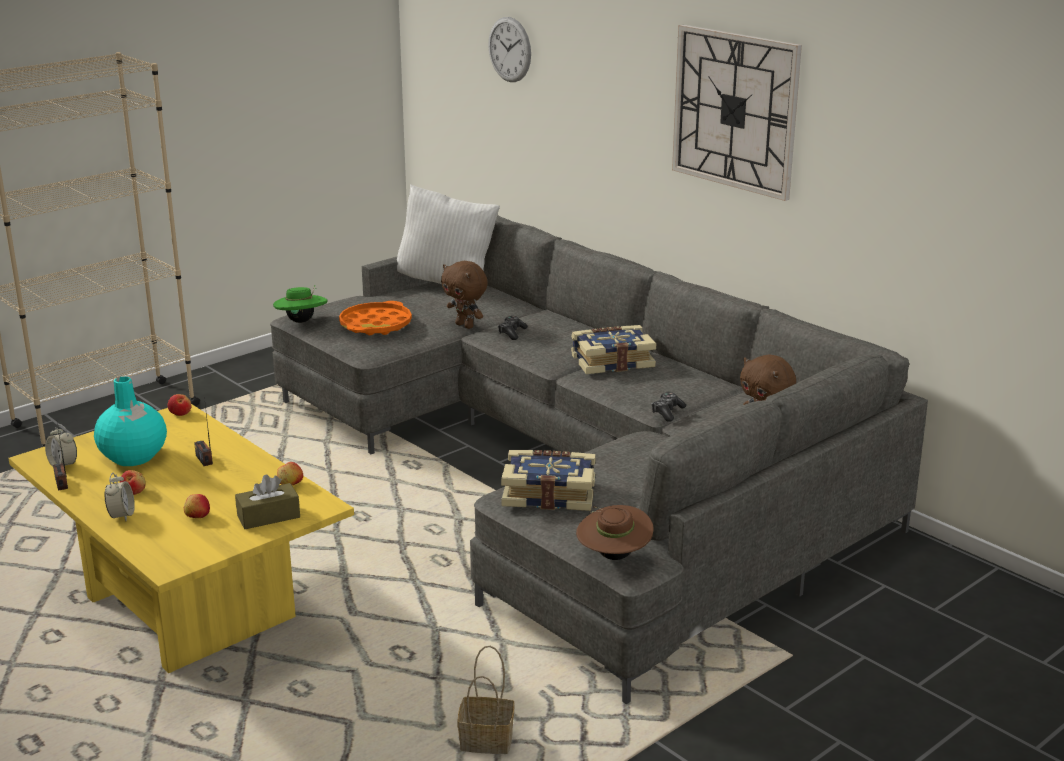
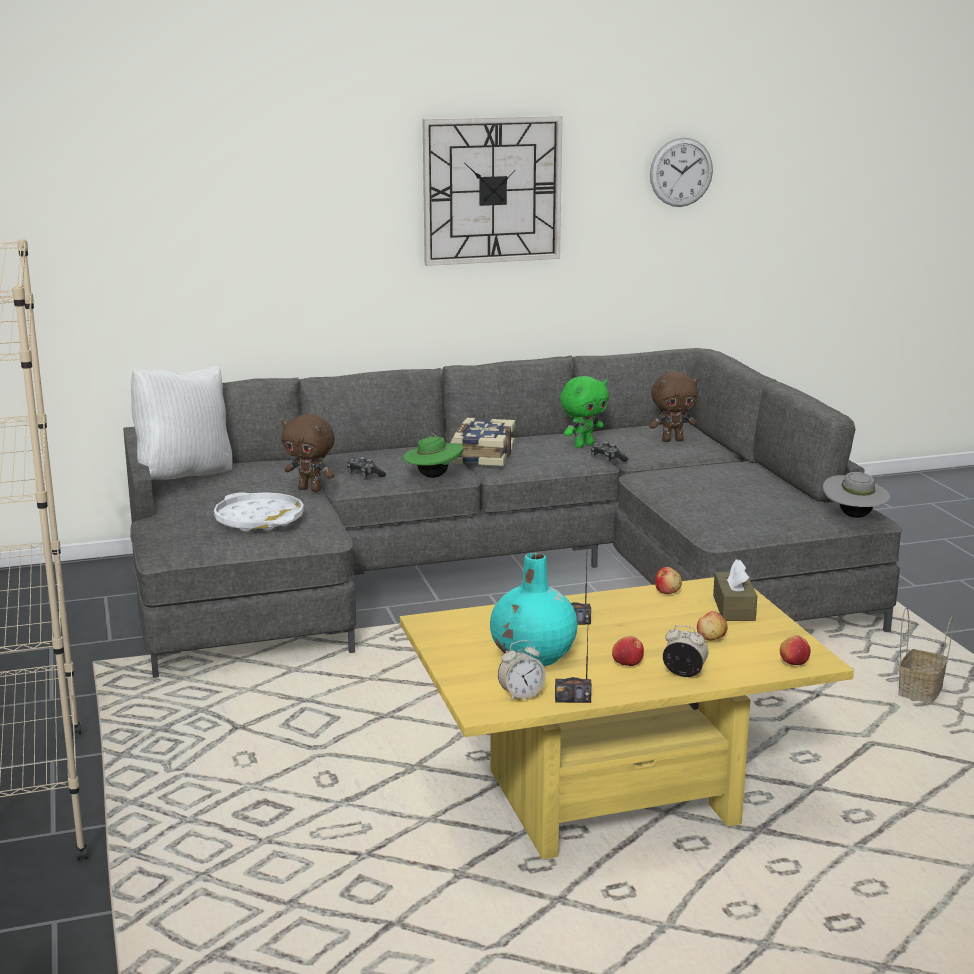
camera: 65 degrees left, 5 degrees down
(180, 413) = (433, 622): apple -> apple (793, 662)
(301, 321) = (190, 550): green hat -> green hat (433, 476)
(376, 325) = (259, 520): orange tray -> white tray
(465, 325) = (310, 489): brown plush toy -> brown plush toy turned 45 degrees clockwise
(509, 49) = (160, 190): wall clock -> wall clock (681, 172)
(549, 493) = (732, 517): book -> none
(613, 556) = (854, 516): brown hat -> grey hat
(700, 395) = (583, 445): none -> green plush toy

